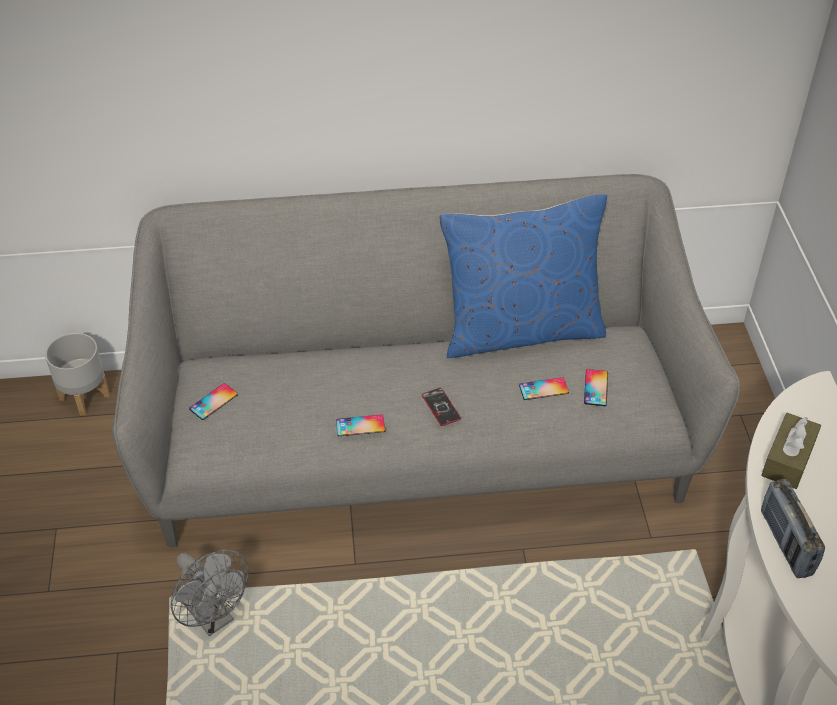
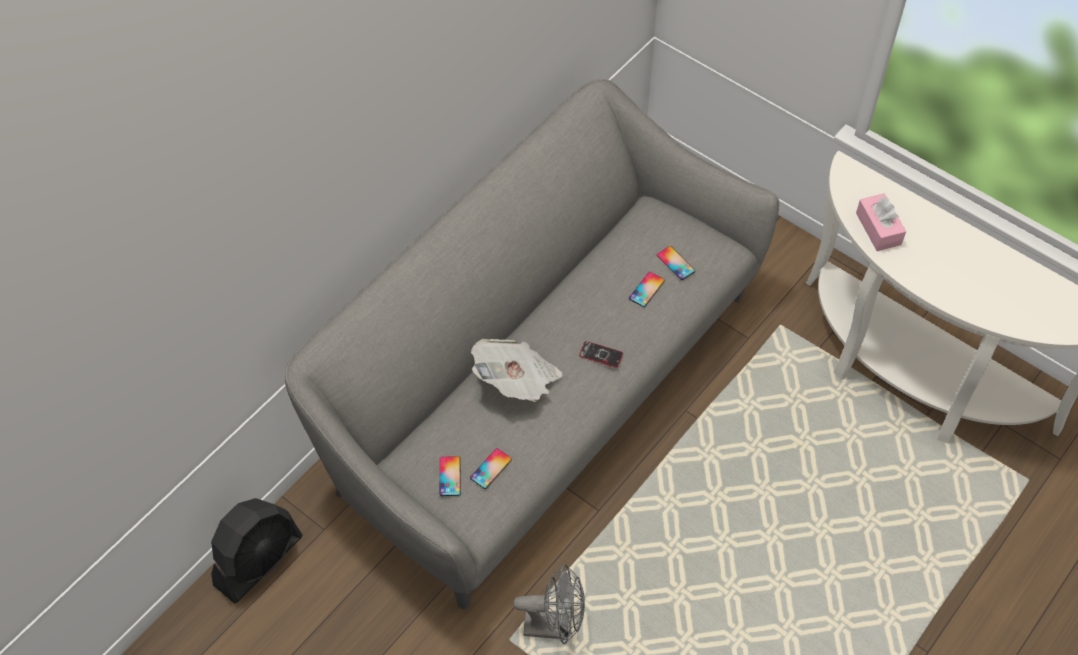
camera: 45 degrees left, 10 degrees up
(85, 396) = (259, 561): grey planter -> black fan
(350, 376) = (517, 381): none -> newspaper
(360, 426) = (566, 410): phone -> phone (491, 468)
(521, 330) = (583, 257): blue pillow -> none
(785, 543) = (930, 283): radio -> none
(788, 459) = (878, 229): brown tissue box -> pink tissue box

